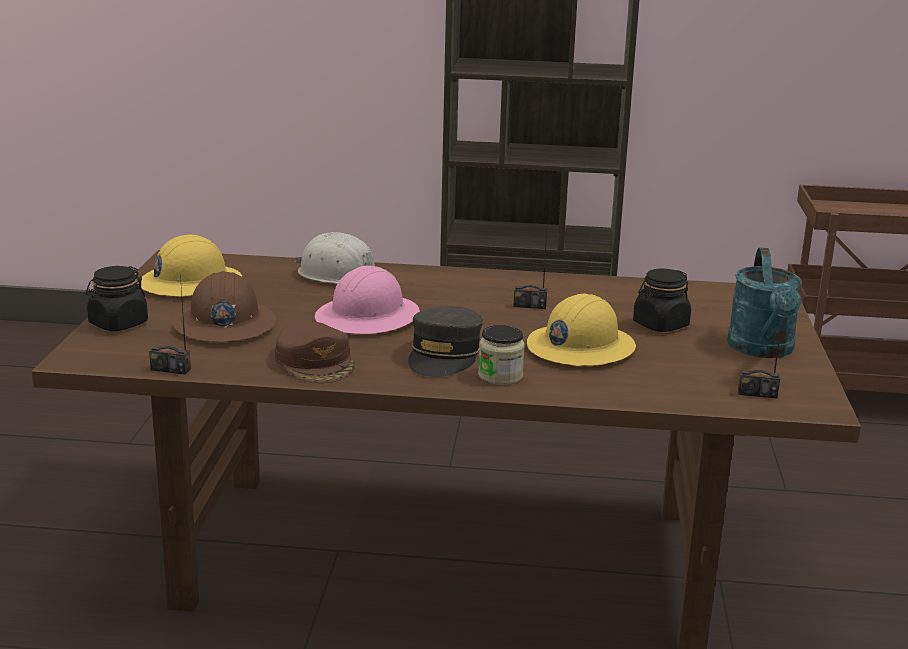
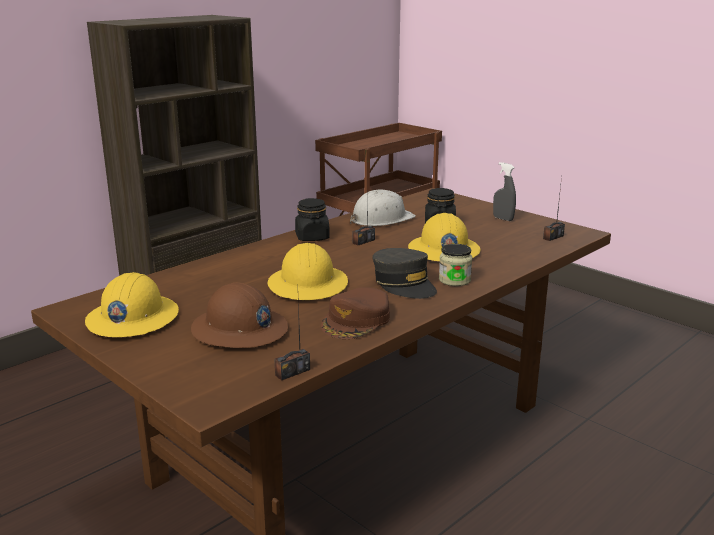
camera: 50 degrees left, 0 degrees up
(118, 324) = (164, 368): black jar -> black jar (312, 237)
(316, 362) = (356, 321): brown cap -> brown cap turned 105 degrees clockwise
(341, 275) = (219, 270): white hard hat -> white hard hat (381, 219)
(368, 318) = (308, 285): pink hard hat -> yellow hard hat
(763, 350) = (503, 219): turquoise watering can -> grey spray bottle

